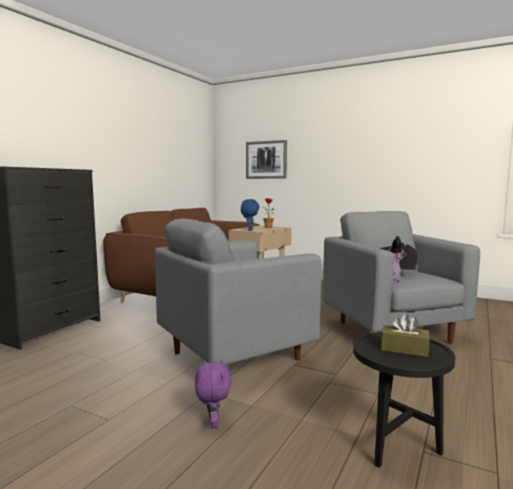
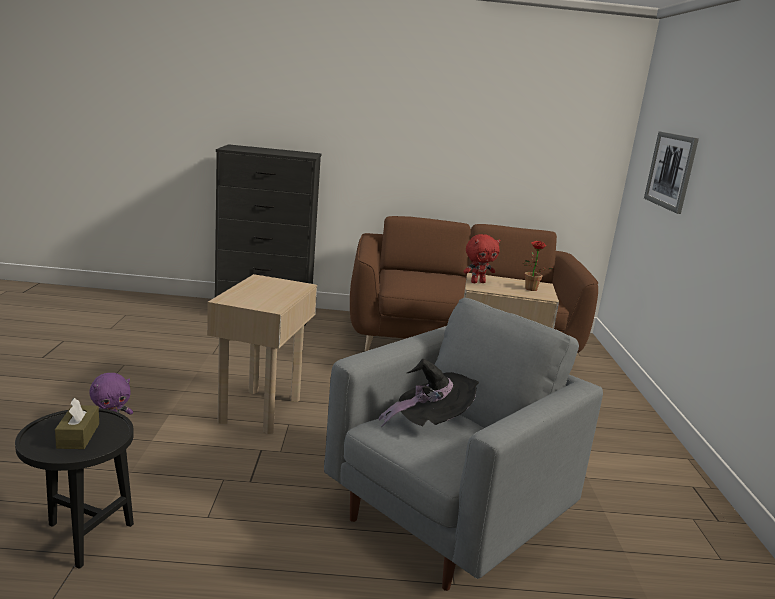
camera: 60 degrees right, 10 degrees up
(234, 356) = (261, 410): grey armchair -> beige side table
(249, 230) = (477, 282): blue plush toy -> red plush toy

